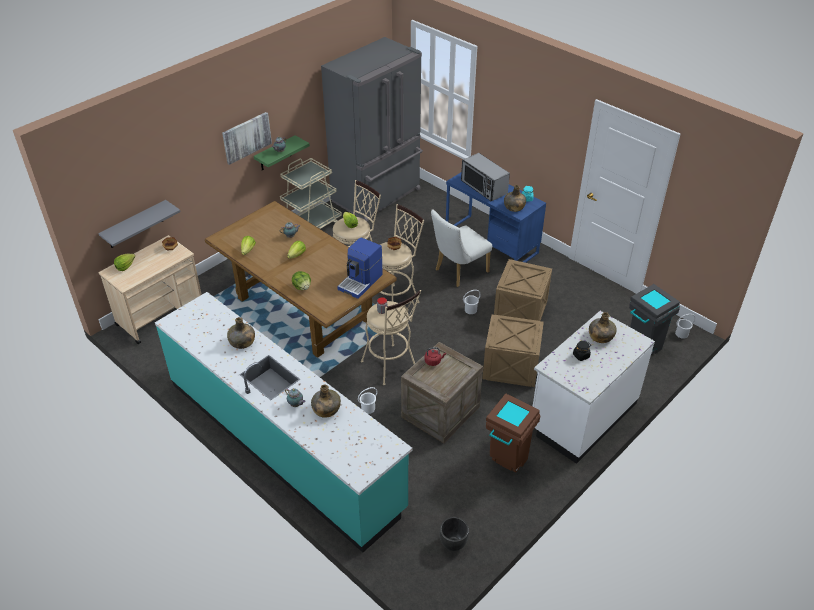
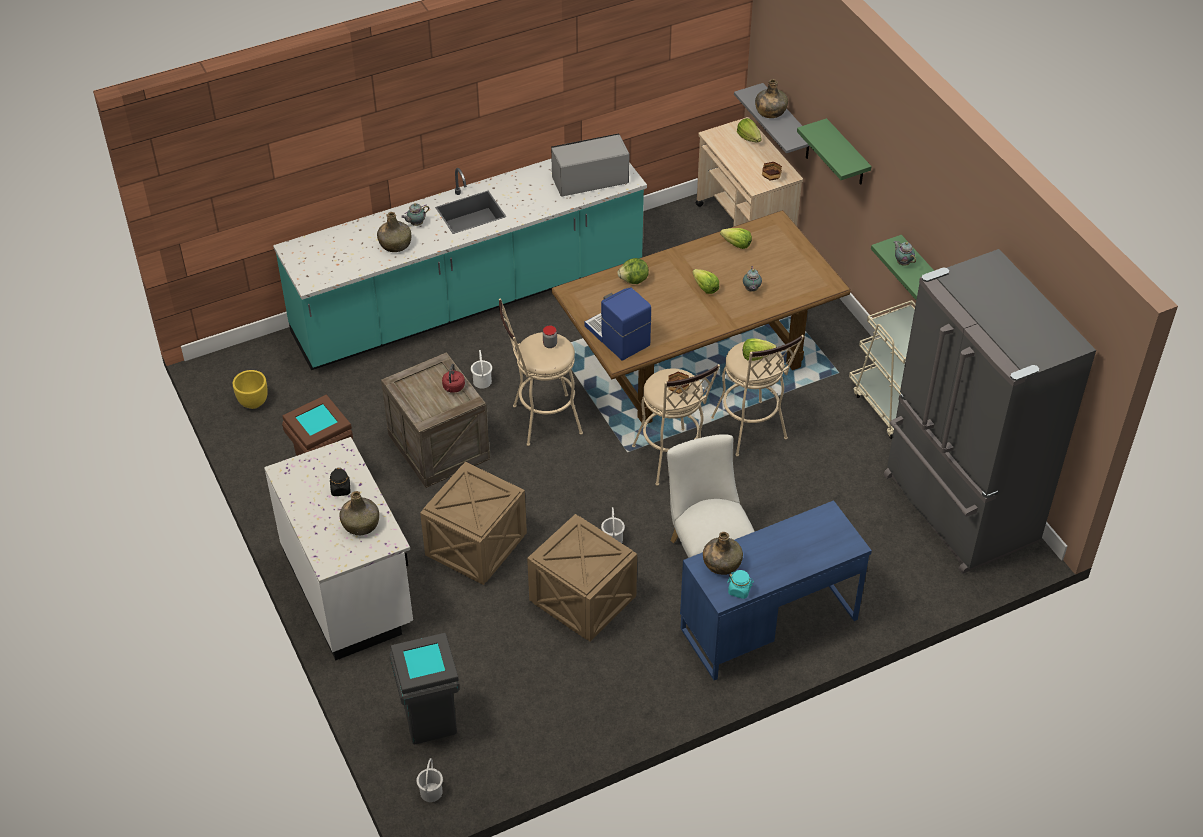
camera: 110 degrees right, 5 degrees up
(194, 170) = (847, 154): none -> green shelf
(242, 342) = (539, 199): green bottle -> green bottle (770, 111)
(246, 137) = (901, 201): picture -> none
(453, 544) = (253, 402): black planter -> yellow planter
(484, 187) = (794, 543): microwave -> microwave (589, 180)

